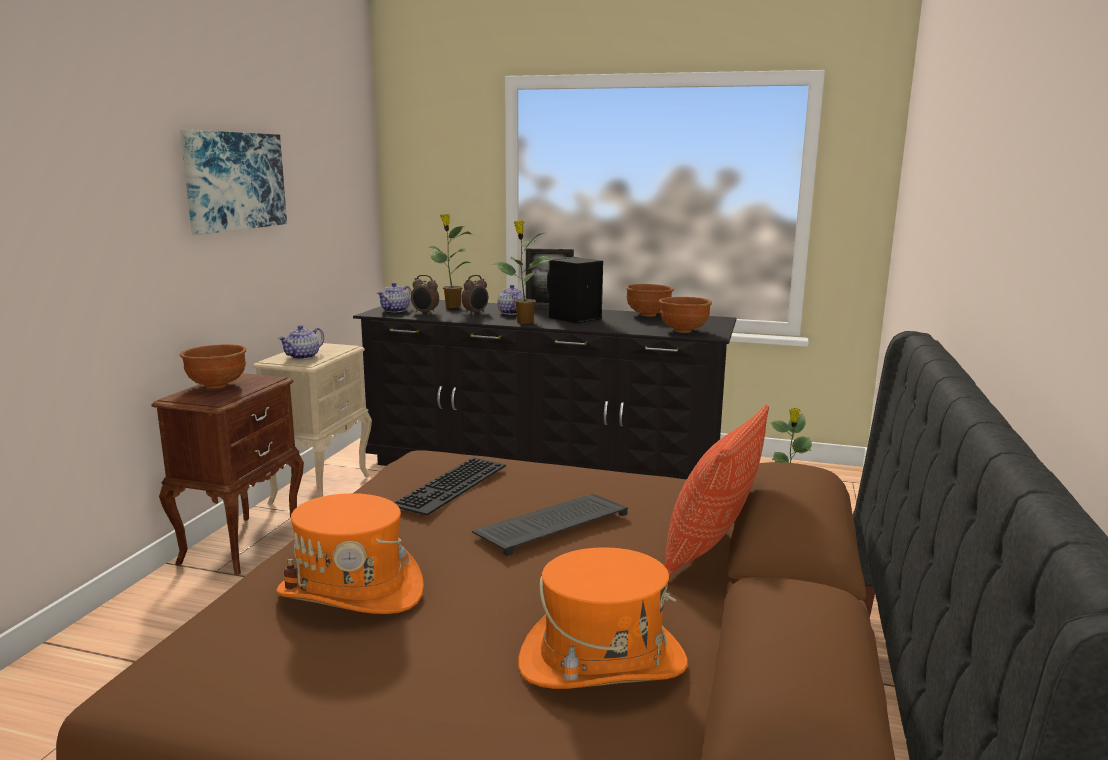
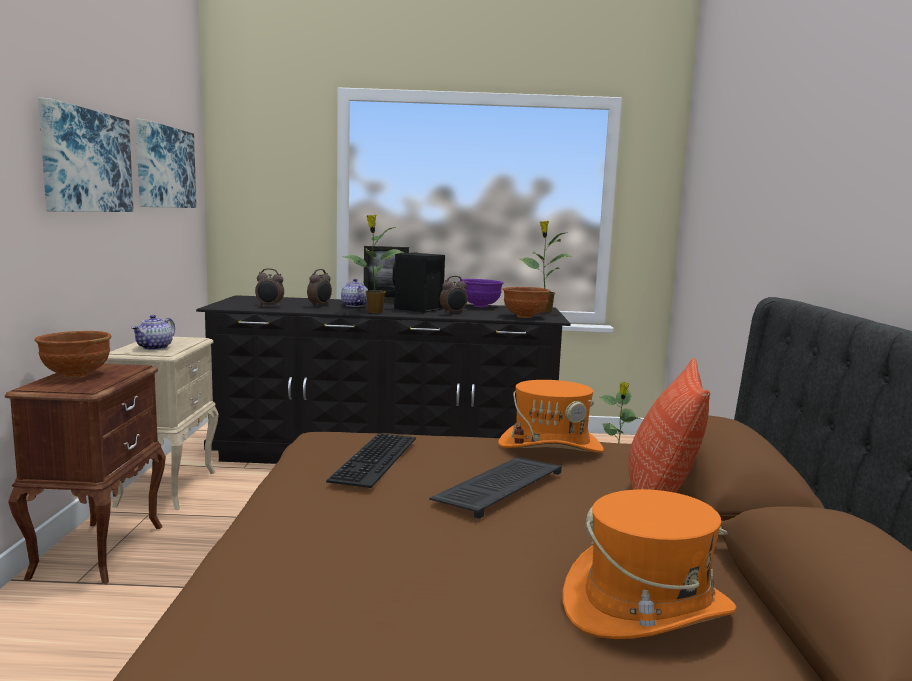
camera: 15 degrees left, 5 degrees down
(326, 173) = (164, 167): none -> picture
(351, 591) = (340, 568): orange hat -> orange hat (550, 446)
(395, 310) = (237, 304): teapot -> none
(451, 306) = (291, 301): potted plant -> potted plant (543, 311)
(607, 325) = (453, 313): none -> alarm clock
(648, 315) = (481, 306): brown bowl -> purple bowl

